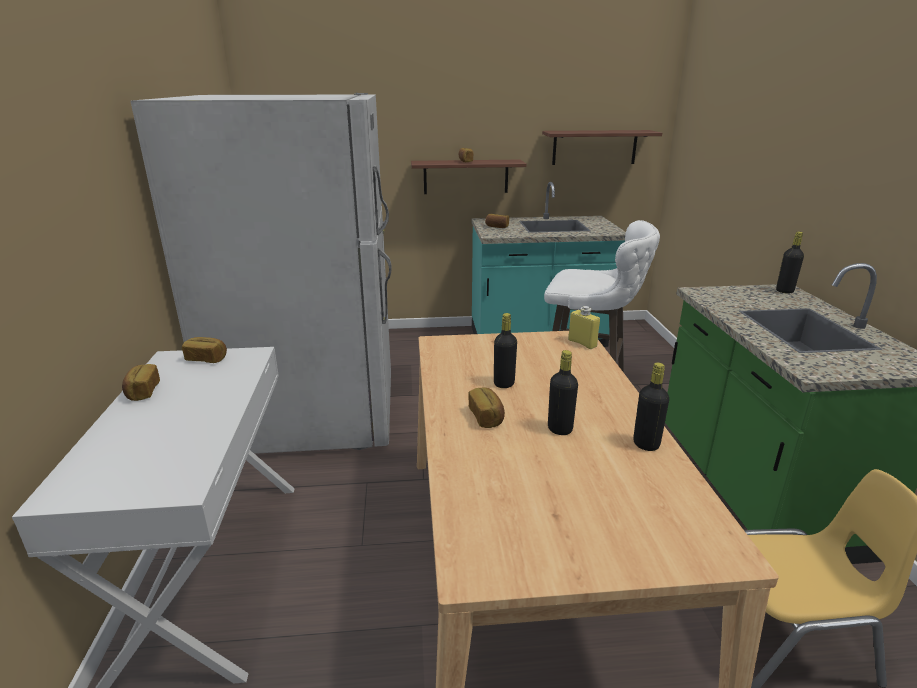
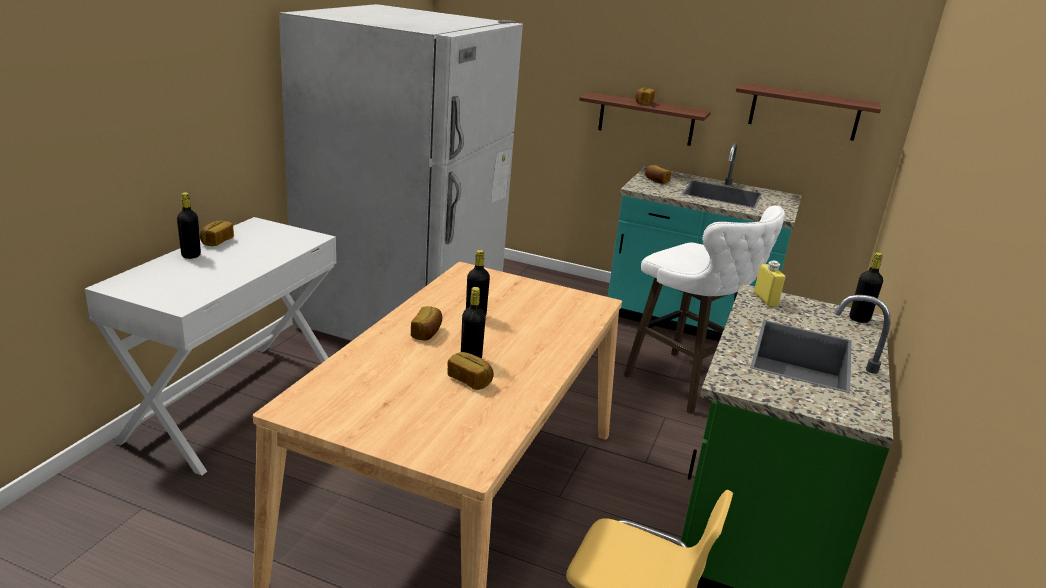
camera: 25 degrees right, 0 degrees up
(207, 359) = (280, 231): bread -> bread (470, 380)
(582, 343) = (594, 308): yellow bottle -> yellow bottle (765, 299)
(646, 444) = (523, 391): black bottle -> black bottle (191, 255)

